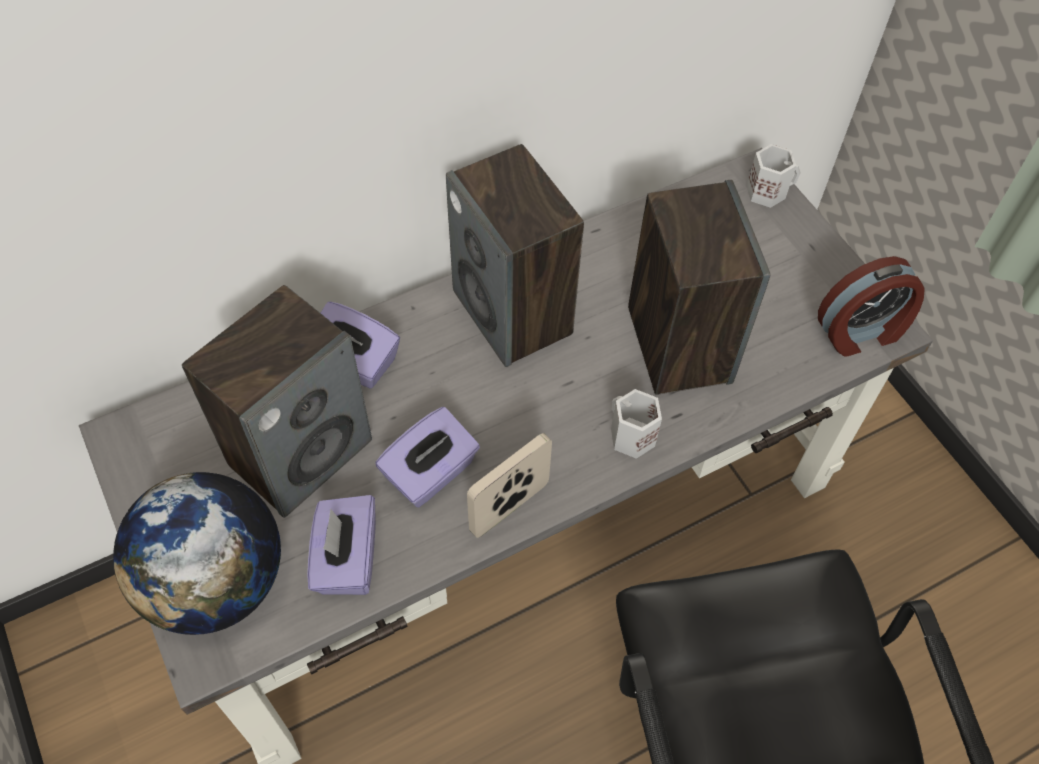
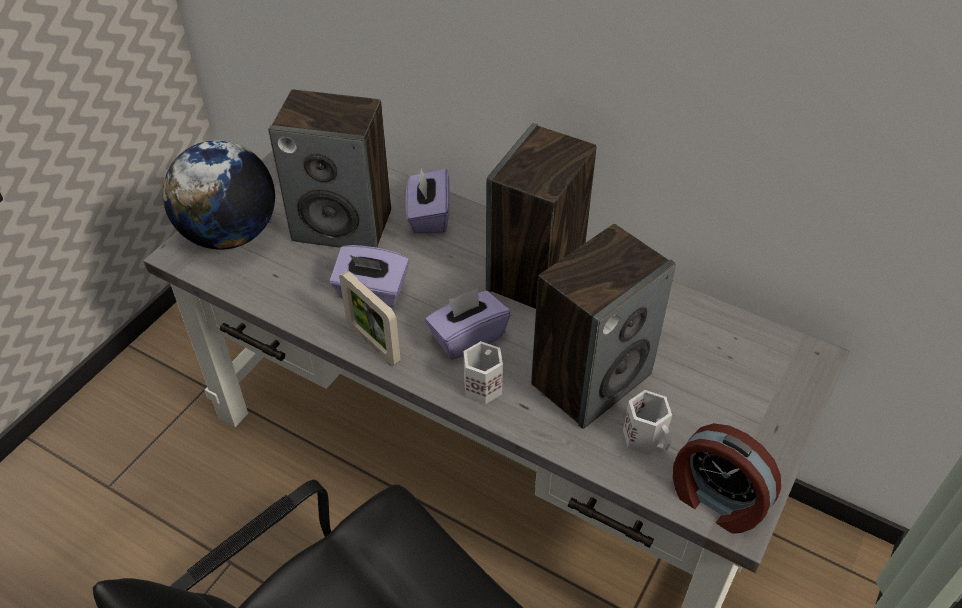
camera: 60 degrees right, 10 degrees down
(346, 559) = (281, 282): purple tissue box -> purple tissue box (467, 337)
(509, 508) = (373, 344): picture frame -> picture frame turned 150 degrees counterclockwise
(767, 191) = (804, 373): white mug -> white mug (646, 437)

